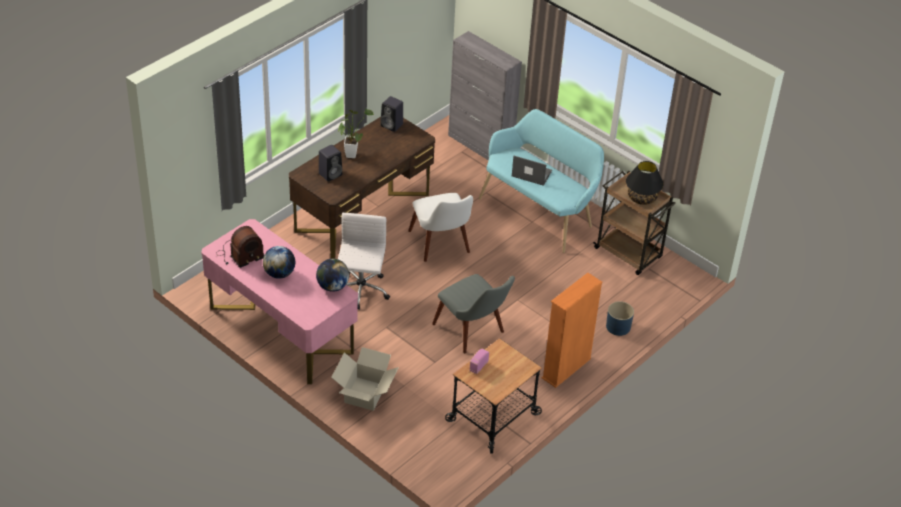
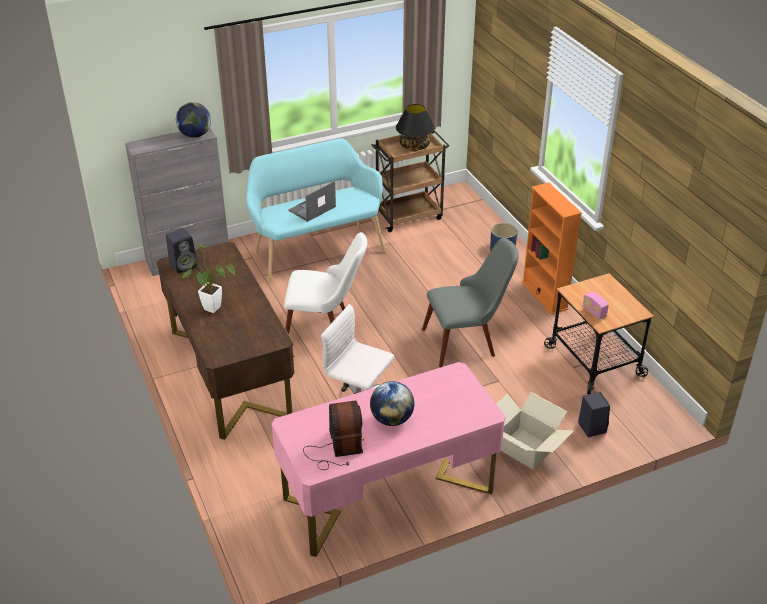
camera: 65 degrees left, 5 degrees down
(331, 174) = (234, 332): black speaker -> black speaker (591, 427)
(332, 286) = (438, 379): globe -> globe (195, 135)

